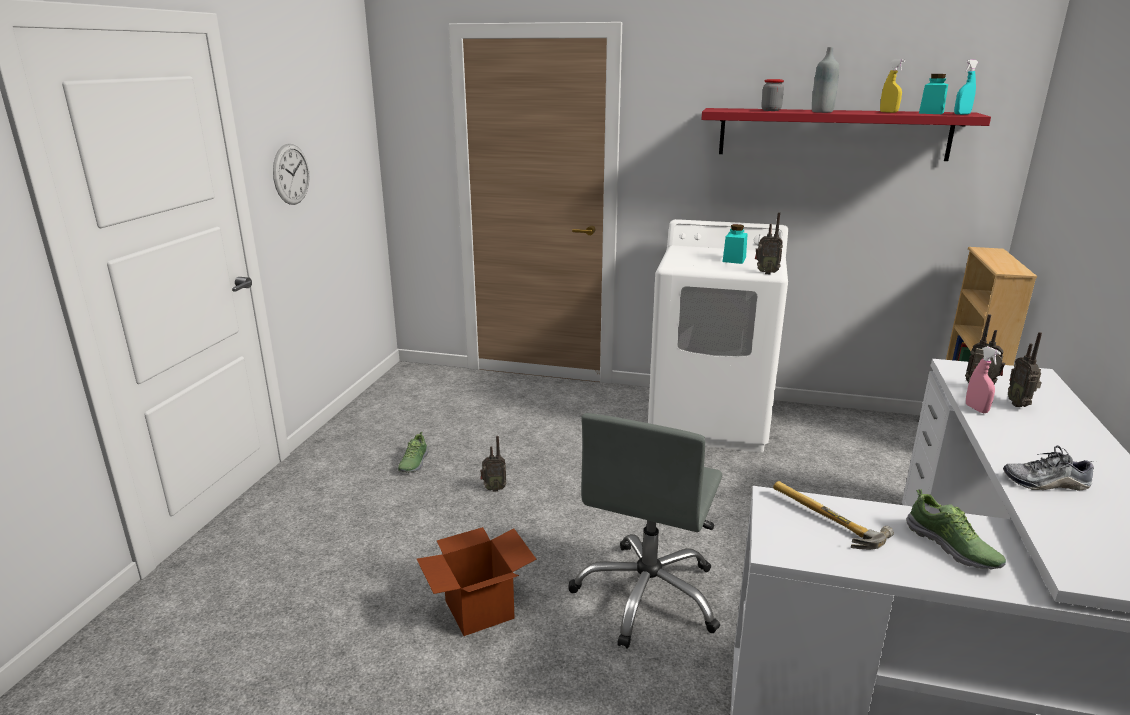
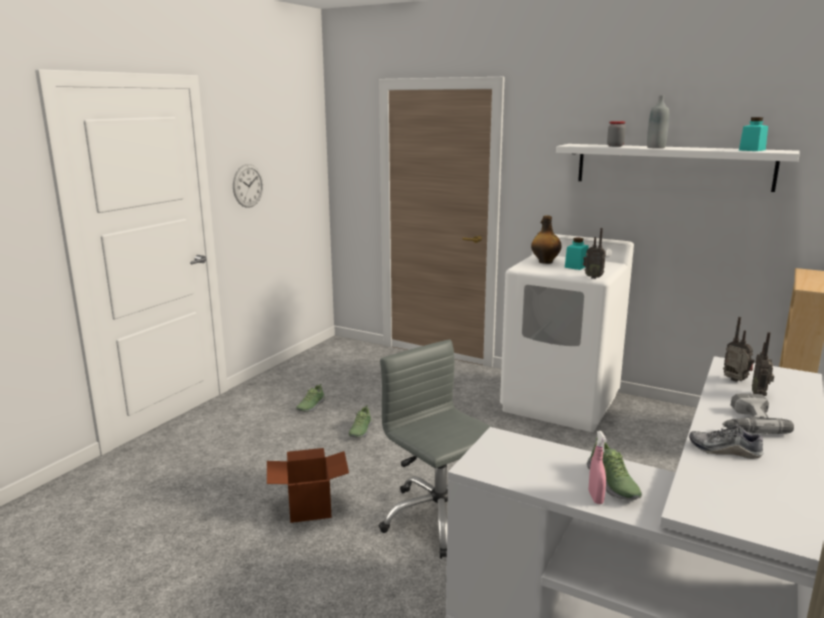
camera: 15 degrees right, 5 degrees down
(493, 488) = (360, 431): radio -> shoe
(648, 595) = (439, 518): grey office chair -> grey office chair turned 105 degrees clockwise
(694, 256) = (545, 262): none -> bottle
(823, 521) = (524, 455): hammer -> none
(832, 134) = (672, 166): red shelf -> white shelf
(888, 112) = (714, 149): yellow spray bottle -> none
(962, 114) = (776, 151): turquoise spray bottle -> none
(976, 409) = (716, 395): pink spray bottle -> pink spray bottle (595, 497)
(1035, 441) = (746, 422): none -> power drill

